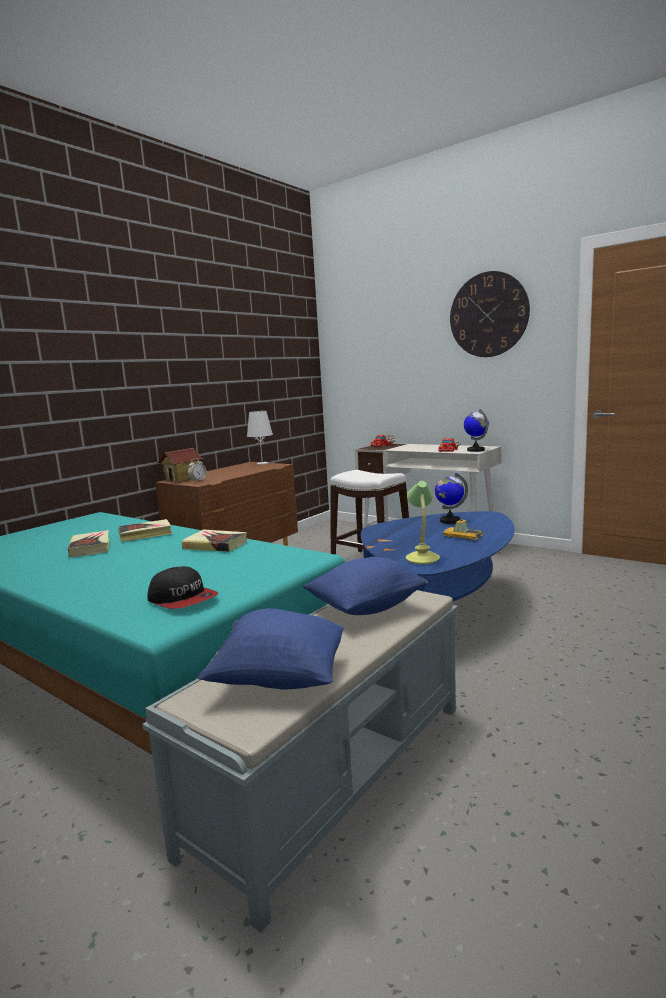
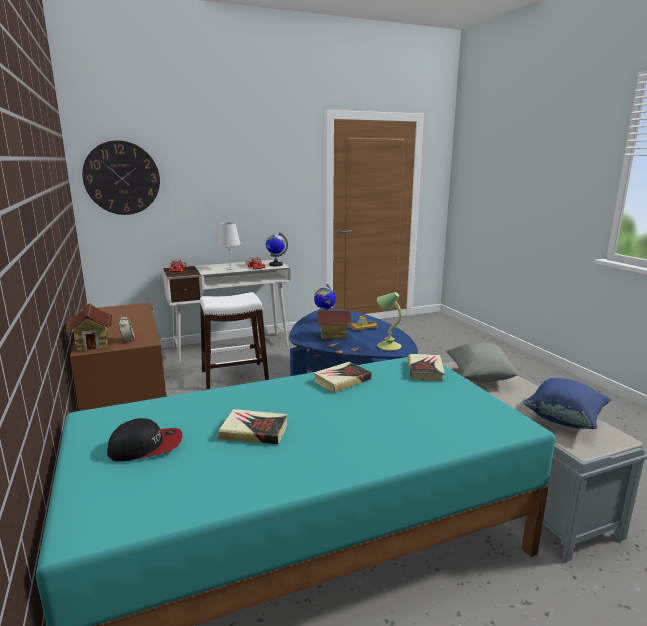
camera: 60 degrees left, 5 degrees up
(145, 534) = (248, 400): book -> book (425, 370)
(183, 599) = (470, 410): cap -> cap (146, 446)
(262, 463) = (110, 308): white table lamp -> white table lamp (230, 268)
(366, 607) = (479, 376): blue pillow -> grey pillow
(410, 534) = (333, 336): none -> toy house
(488, 315) = (262, 155): wall clock -> wall clock (122, 178)

